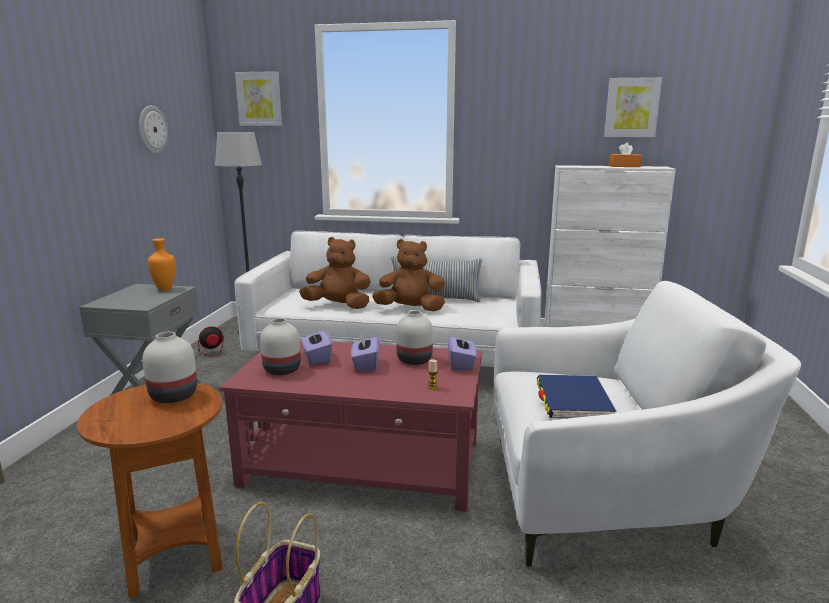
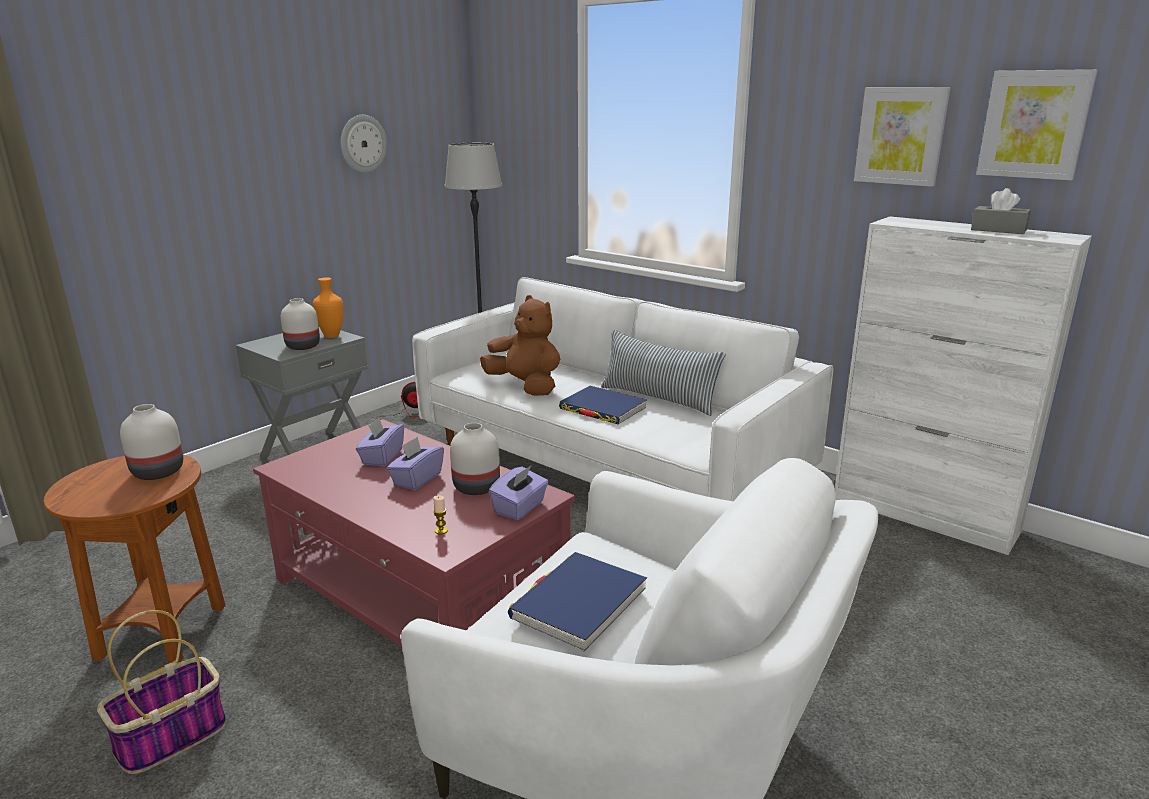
camera: 30 degrees right, 5 degrees up
(259, 99) = (517, 98): picture -> picture (900, 136)
(281, 370) = (330, 463): white vase -> white vase (302, 346)
(410, 309) = (602, 409): brown plush toy -> blue book
(624, 166) = (998, 230): orange tissue box -> grey tissue box

